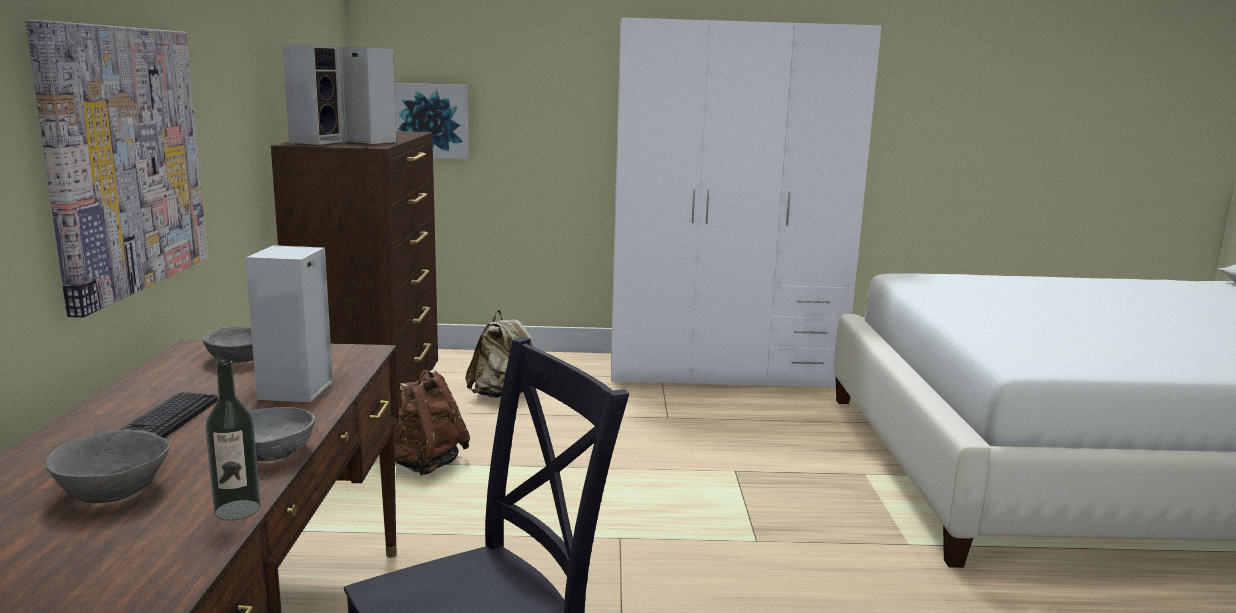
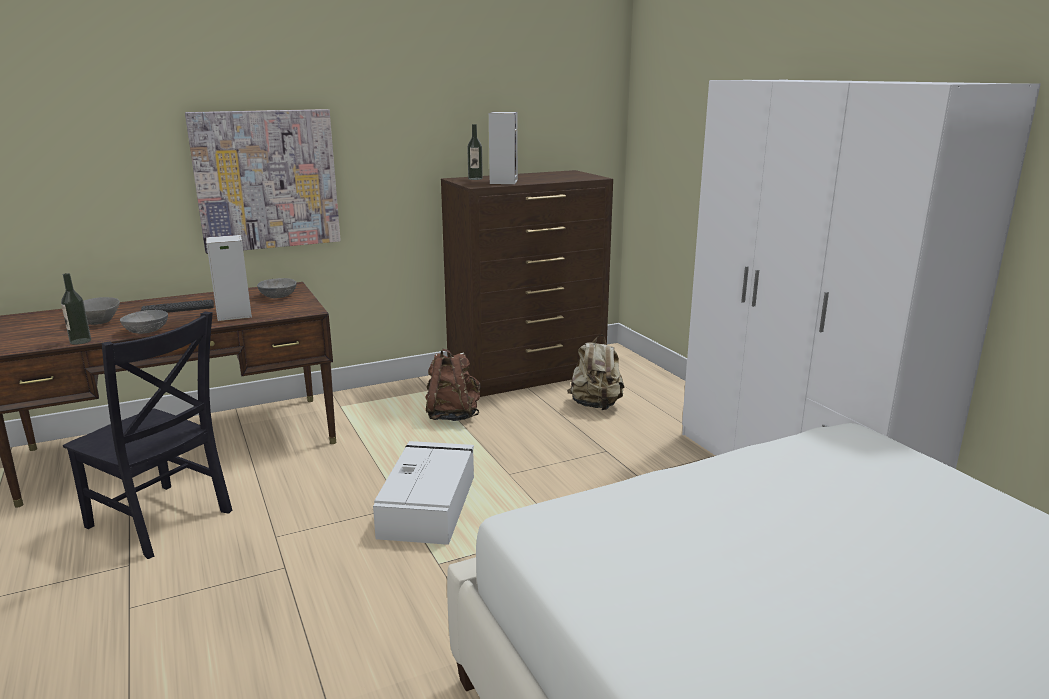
camera: 65 degrees right, 5 degrees up
(316, 142) = (475, 179): speaker -> bottle
(432, 121) = (662, 168): picture -> none
(631, 522) = (428, 504): none -> white storage box

